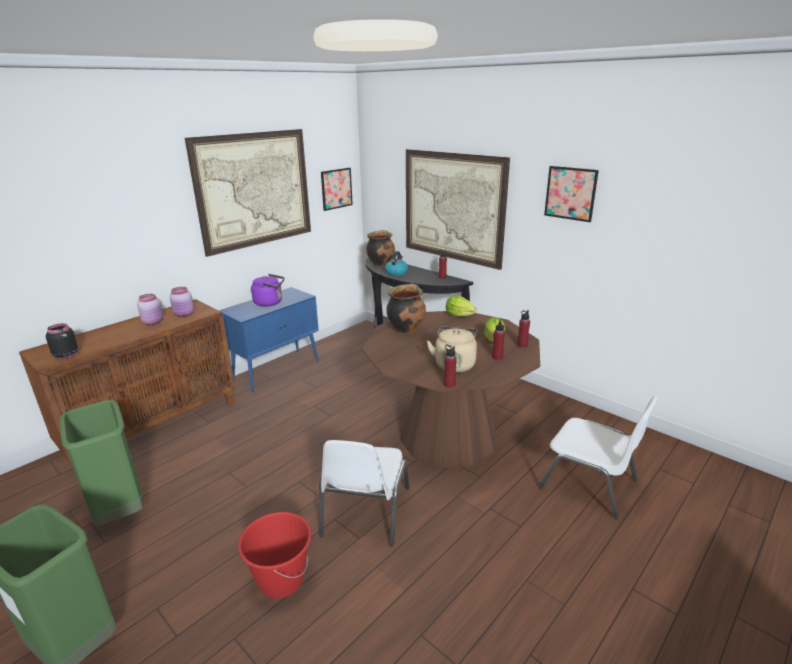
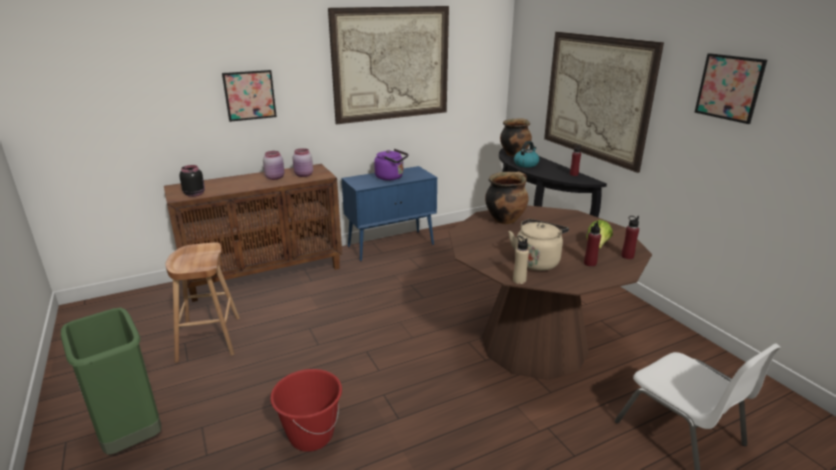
camera: 20 degrees right, 0 degrees up
(119, 511) = (209, 339): green trash can -> brown stool
(336, 188) = (480, 71): picture -> picture (249, 95)
(364, 512) = (414, 396): white chair -> none
(449, 384) = (519, 280): red bottle -> beige bottle
(459, 315) = (571, 215): lettuce -> none

